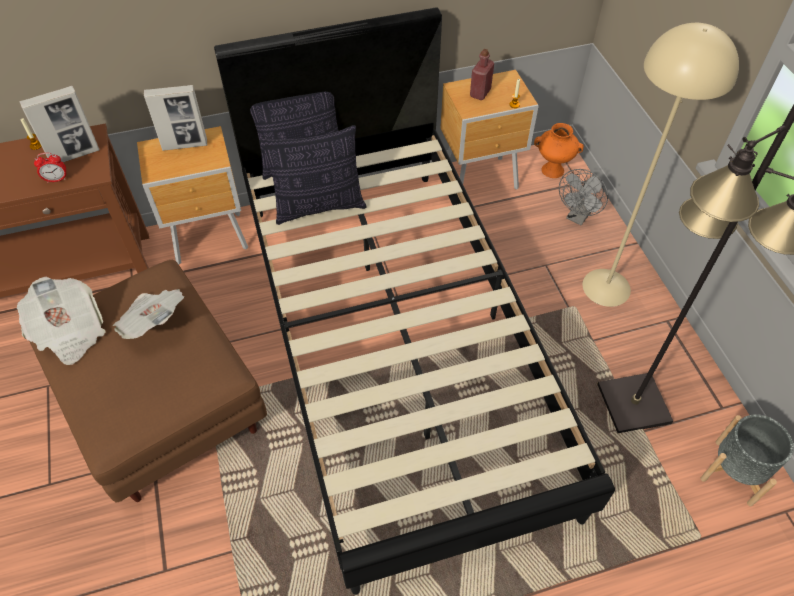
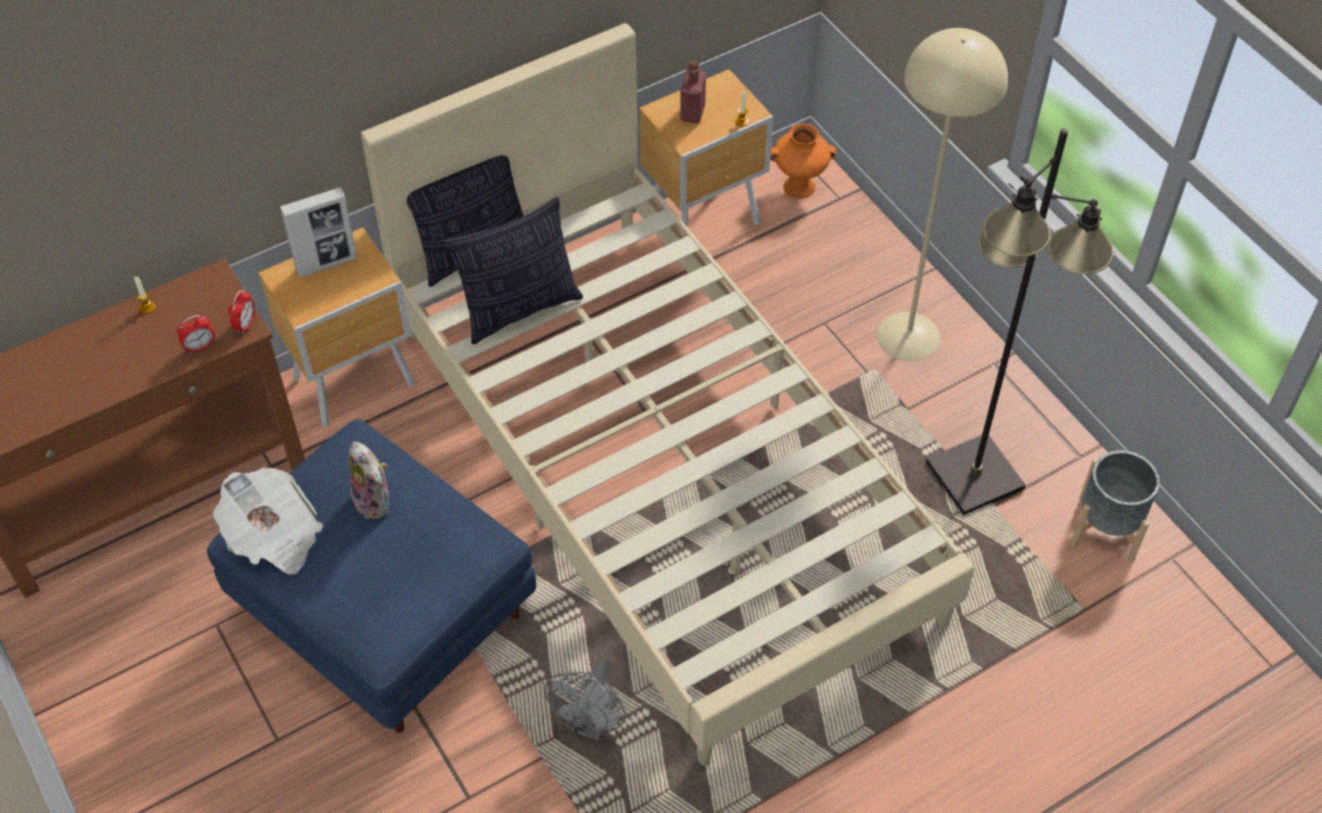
camera: 15 degrees left, 0 degrees up
(75, 155) = (207, 309): picture frame -> none
(96, 170) = (245, 324): none -> alarm clock
(153, 322) = (375, 501): newspaper -> plush toy
(165, 405) = (387, 612): brown ottoman -> blue ottoman
(396, 343) = (660, 467): black bed -> beige bed
(578, 217) = (849, 248): grey fan -> grey fan (591, 724)

